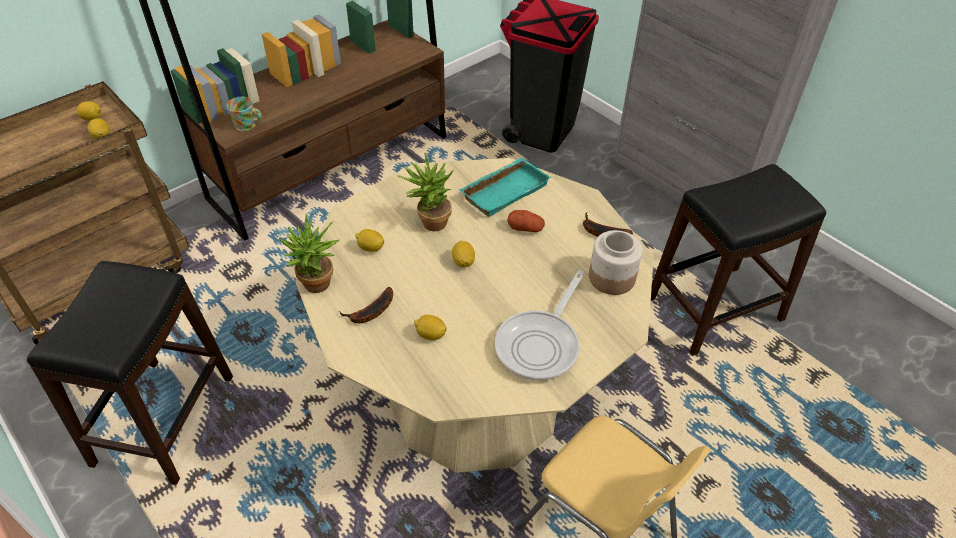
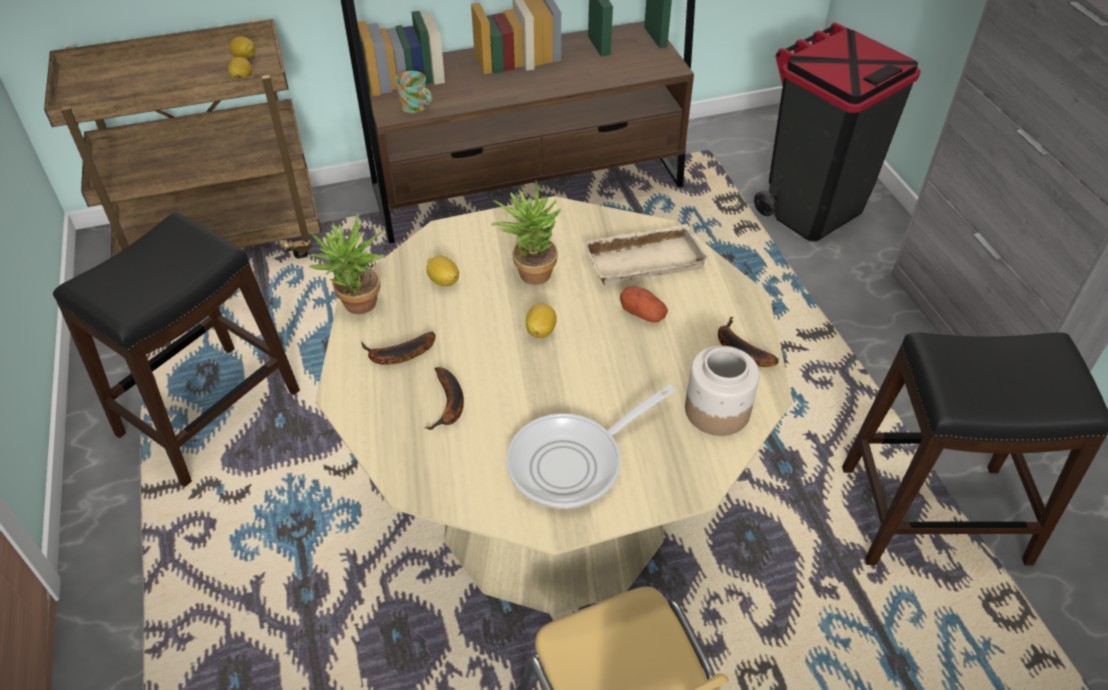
camera: 25 degrees right, 0 degrees up
(430, 335) = (449, 404): lemon -> banana
(504, 190) = (644, 259): turquoise tray -> beige tray

